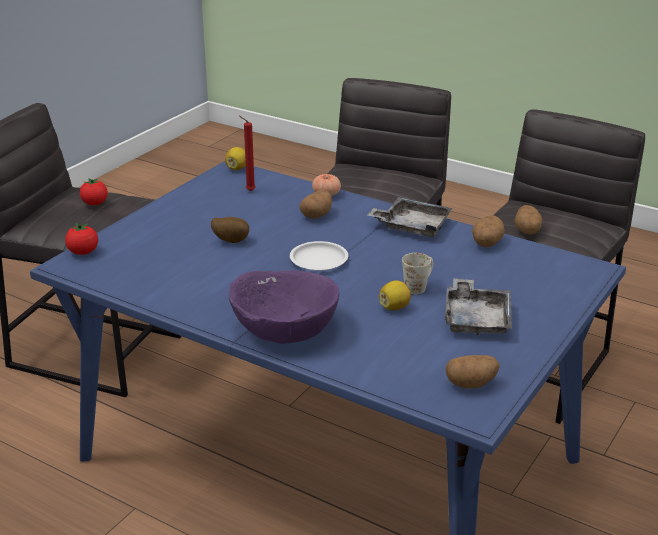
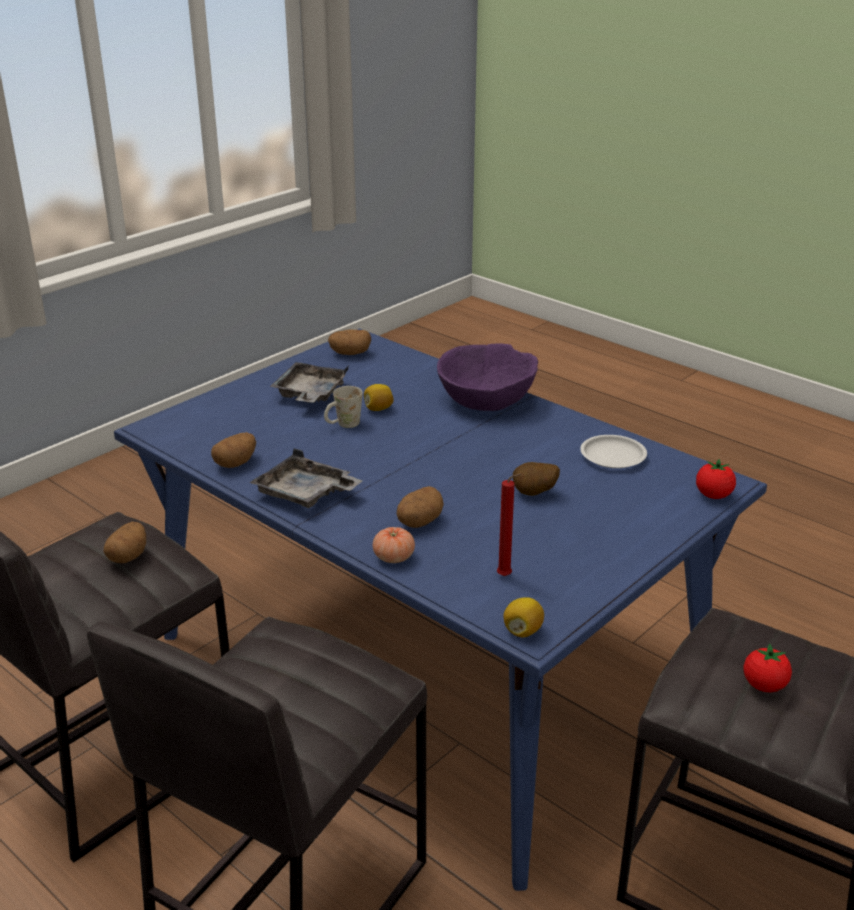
camera: 170 degrees left, 0 degrees up
(319, 260) = (435, 461): white plate -> white plate (612, 456)

